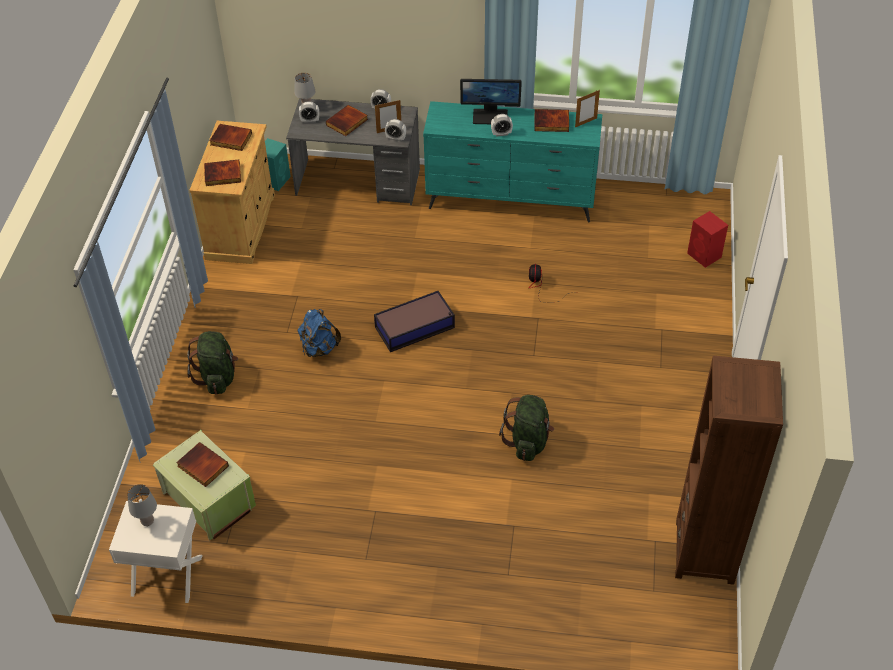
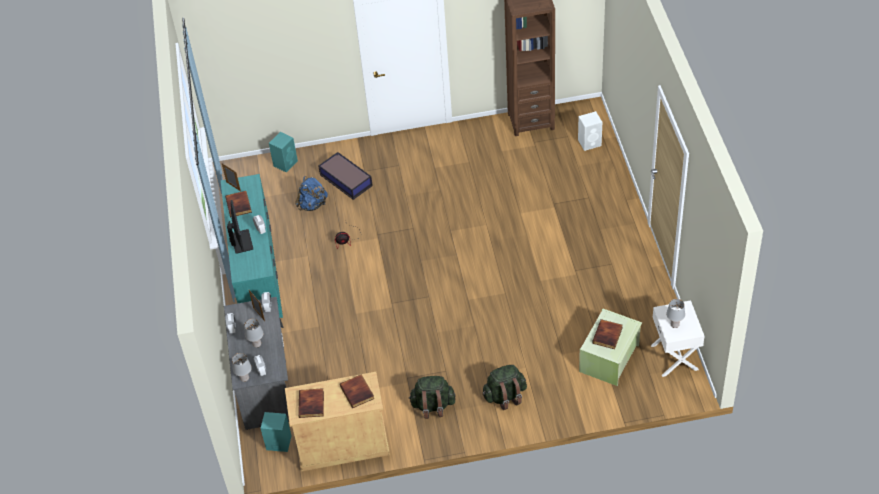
camera: 105 degrees left, 0 degrees up
(319, 348) = (453, 346): blue backpack -> blue backpack (312, 205)
(347, 123) = (257, 344): book -> grey table lamp
(415, 327) = (411, 297): storage box -> storage box (345, 179)
(528, 441) = (487, 213): green backpack -> green backpack (433, 406)
(628, 618) = (590, 142): none -> white speaker
(704, 256) = (286, 163): red speaker -> turquoise speaker

